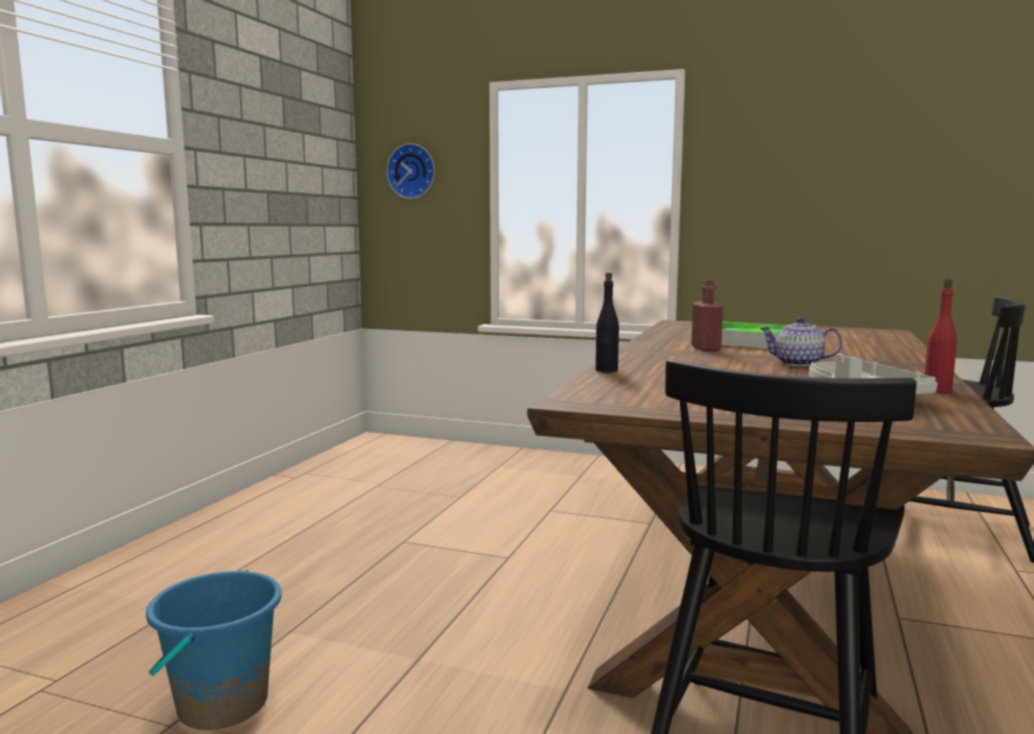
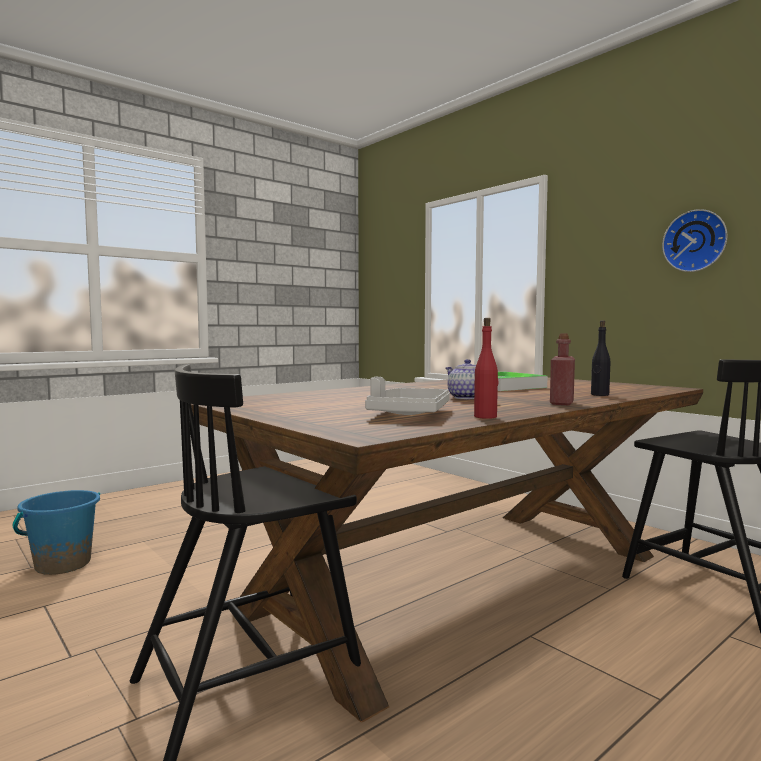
camera: 30 degrees right, 5 degrees down
(412, 171) = (385, 269): wall clock -> wall clock (695, 241)
(606, 370) = (315, 391): black bottle -> black bottle (599, 395)
(706, 349) = (445, 387): red bottle -> red bottle (561, 403)

